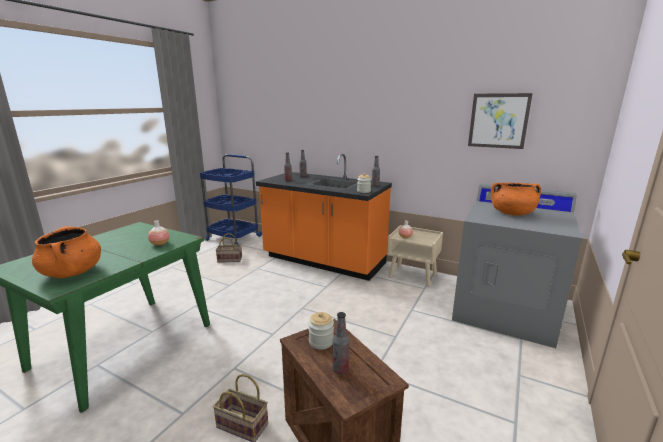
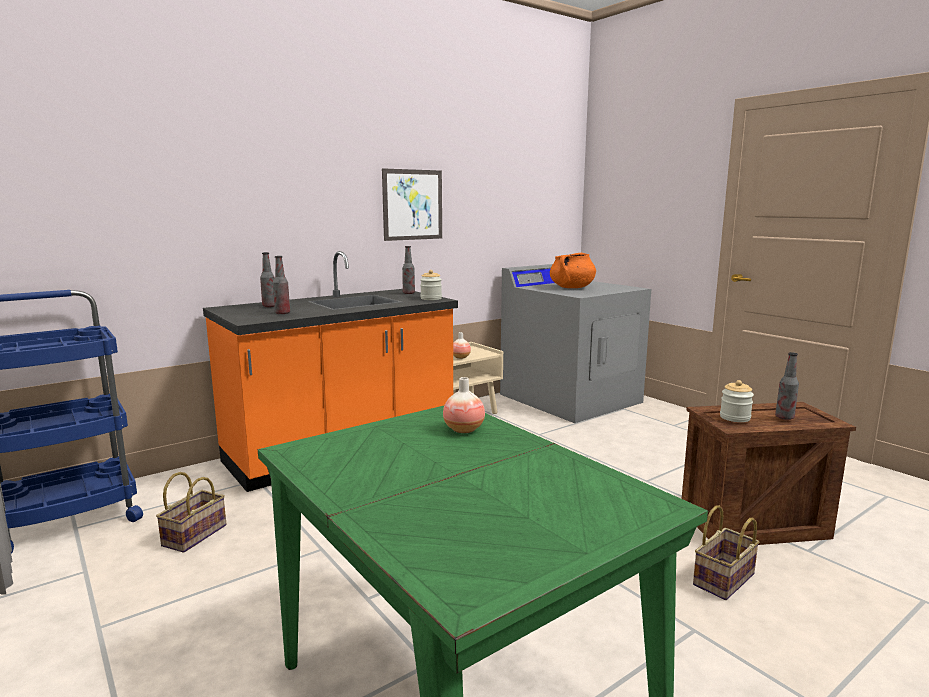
camera: 65 degrees left, 5 degrees down
(72, 272) = (572, 499): orange cooking pot -> none
(498, 121) = (507, 191): picture -> picture (412, 205)

